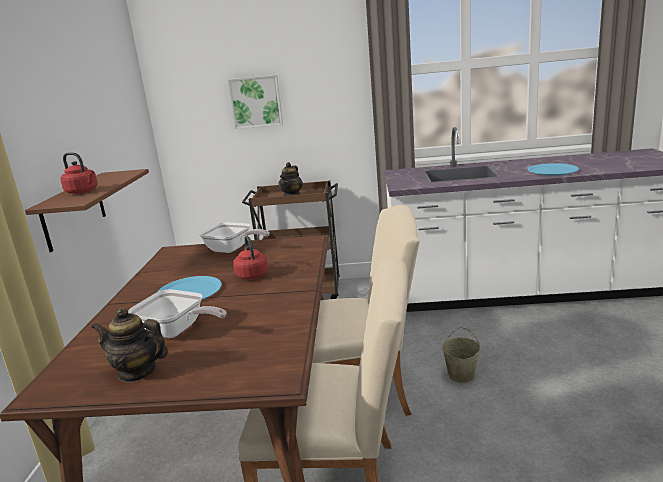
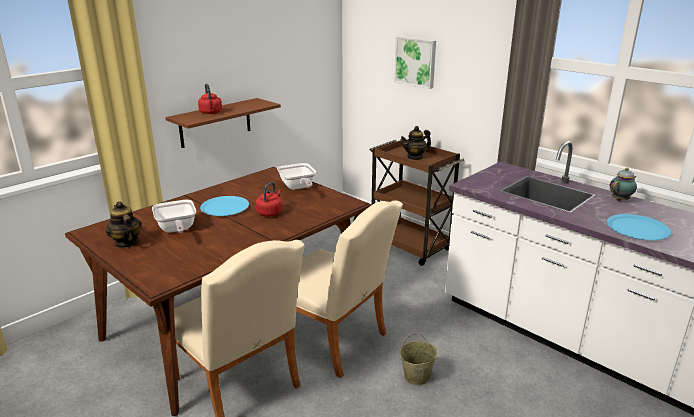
camera: 40 degrees right, 5 degrees up
(506, 163) = (620, 200): none -> teapot

